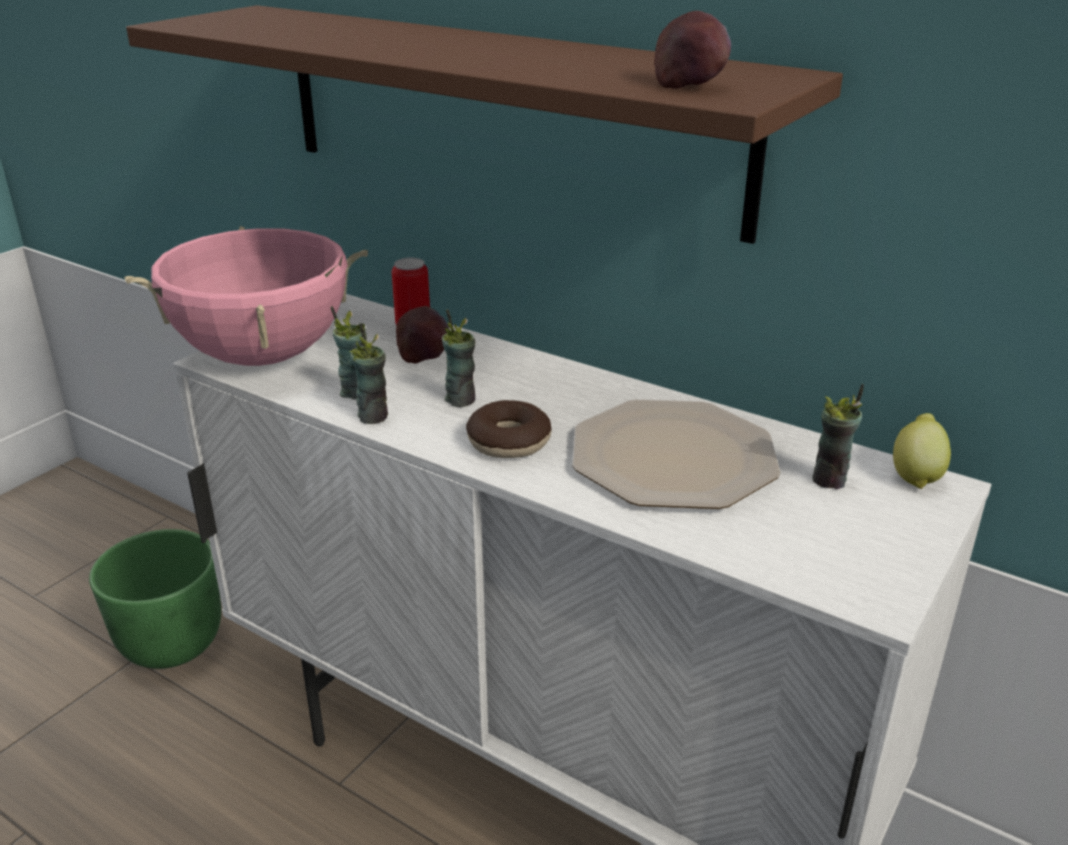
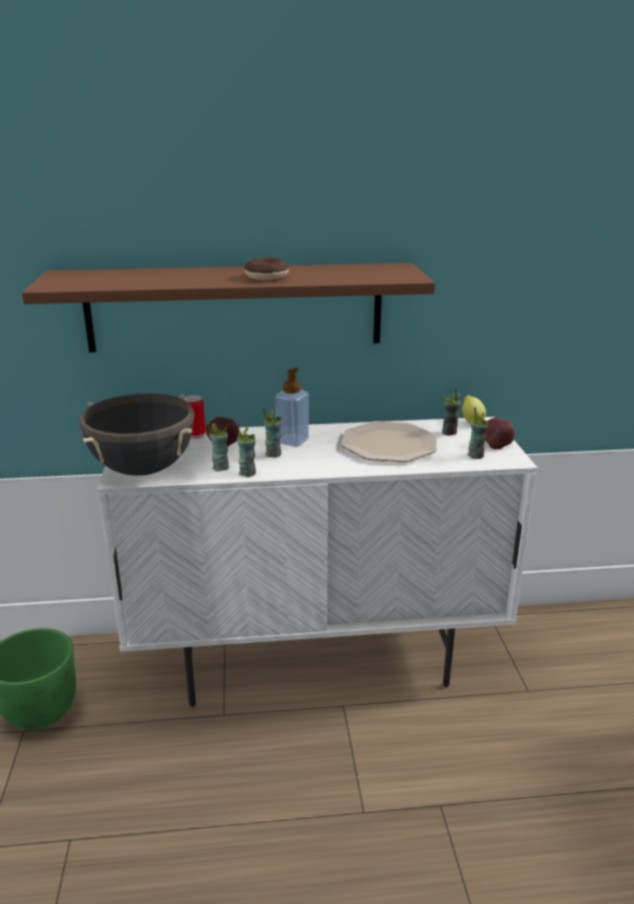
camera: 40 degrees left, 5 degrees down
(264, 356) = (143, 469): pink cooking pot -> black cooking pot
(509, 442) = (321, 461): donut -> donut (266, 277)
(526, 388) = (292, 441): none -> soap dispenser
(689, 85) = (383, 275): apple -> apple (497, 445)
(806, 552) = (476, 455): none -> cup

